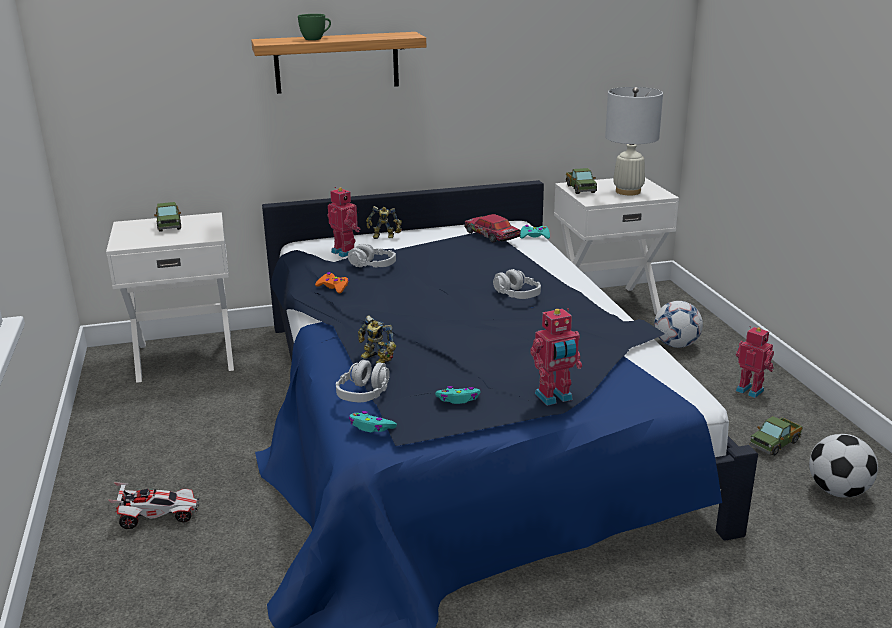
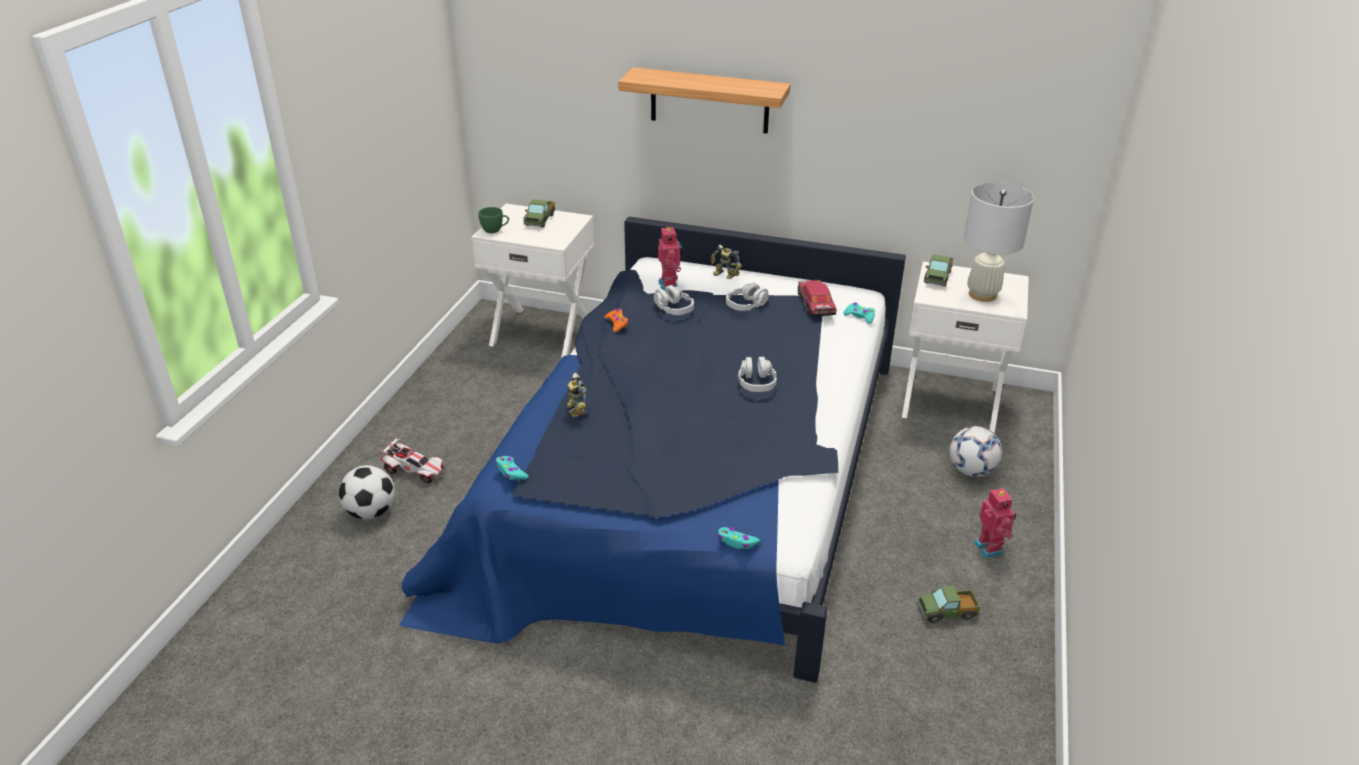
camera: 30 degrees right, 10 degrees up
(316, 39) = (682, 80): green cup -> green cup (495, 230)
(364, 393) = (536, 439): grey headphones -> grey headphones (746, 305)
(458, 399) = (594, 472): turquoise game controller -> turquoise game controller (737, 542)
(554, 398) = (664, 501): toy robot -> none
(837, 491) = (951, 682): football -> football (371, 512)

